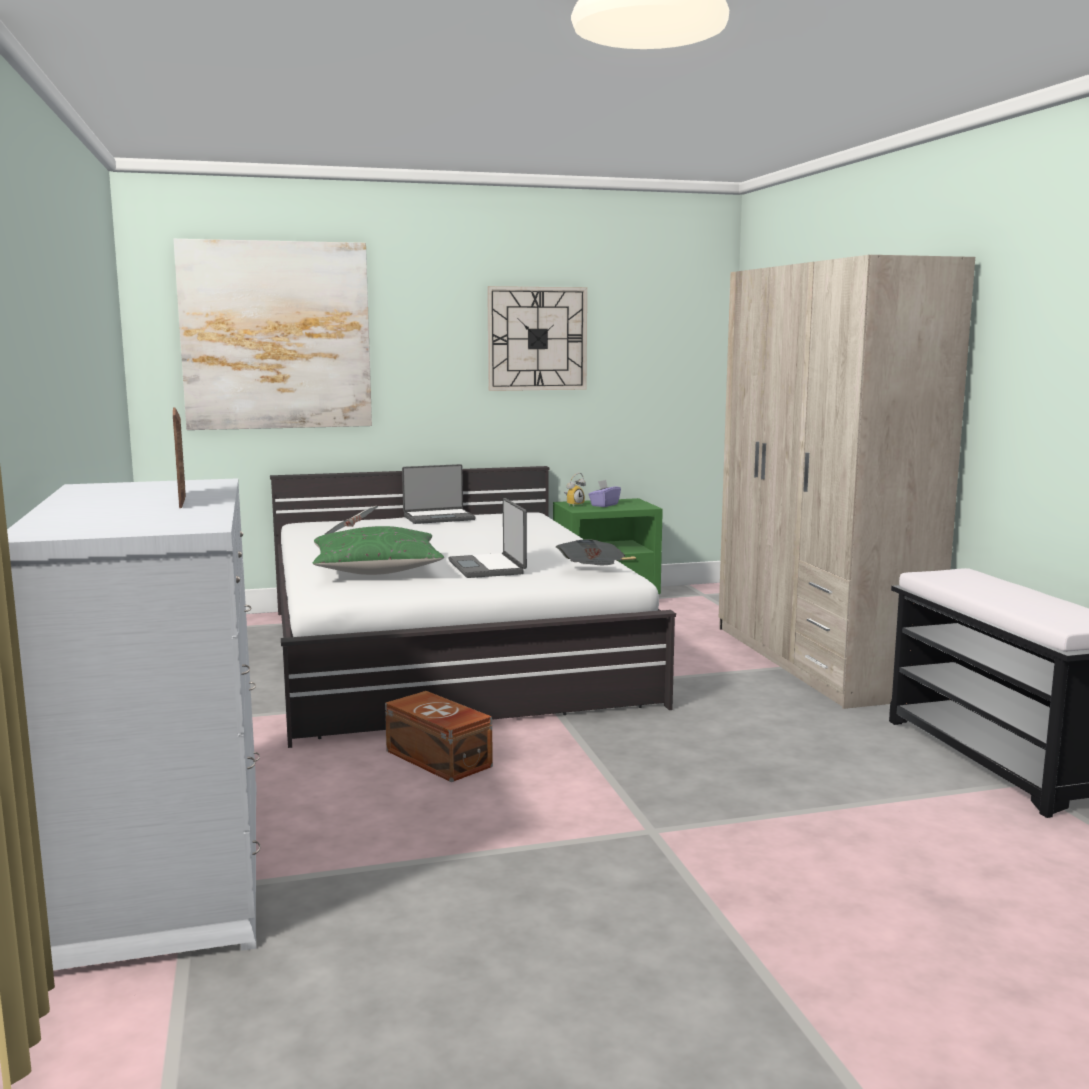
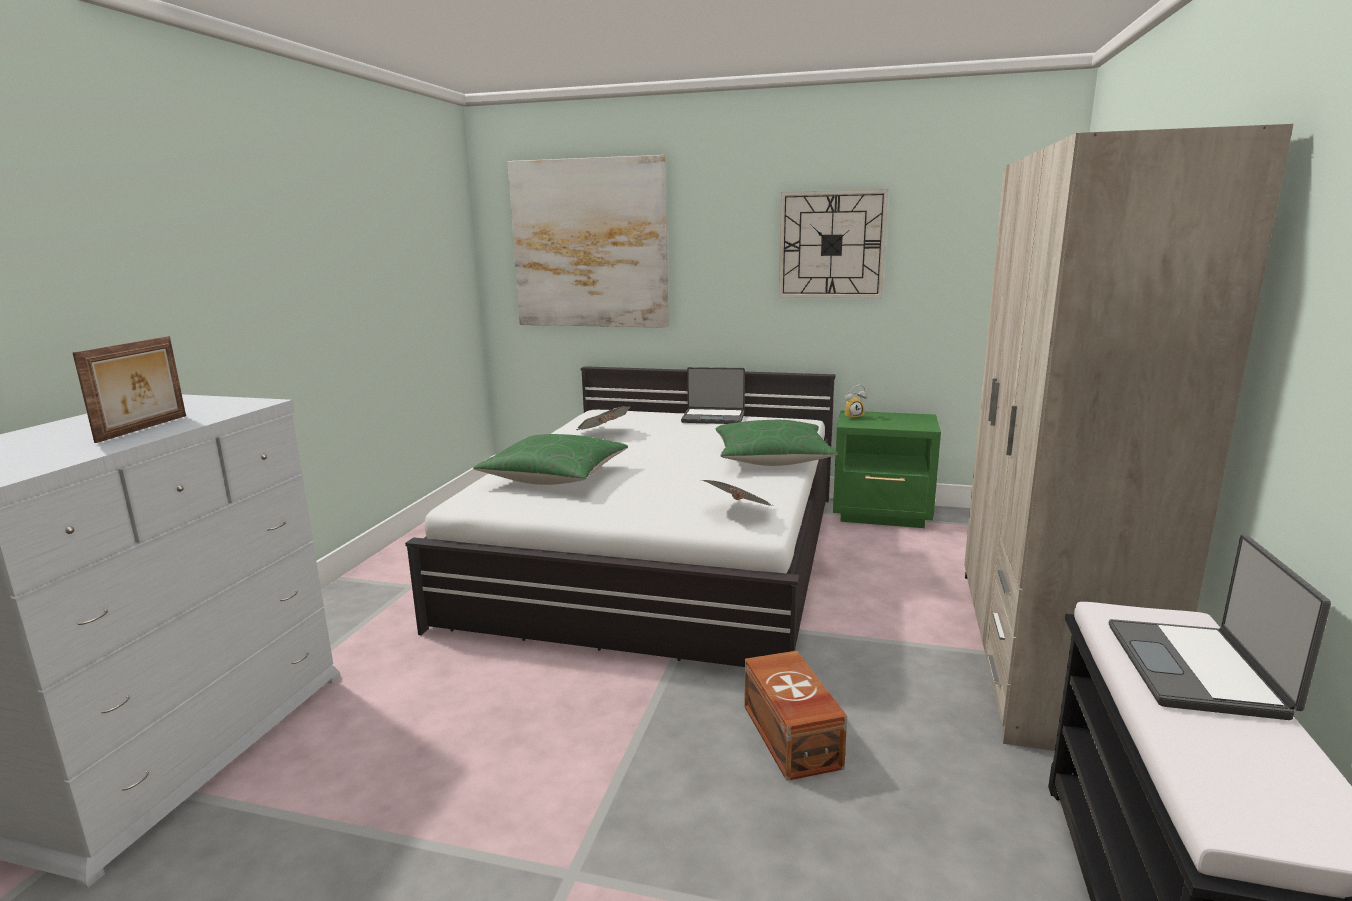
camera: 30 degrees right, 5 degrees up
(438, 759) = (505, 687): brown storage box -> brown storage box (790, 737)
(488, 567) = (653, 489): laptop -> laptop (1198, 670)
(551, 539) = (772, 459): none -> green pillow
(604, 505) = (884, 420): purple tissue box -> none

